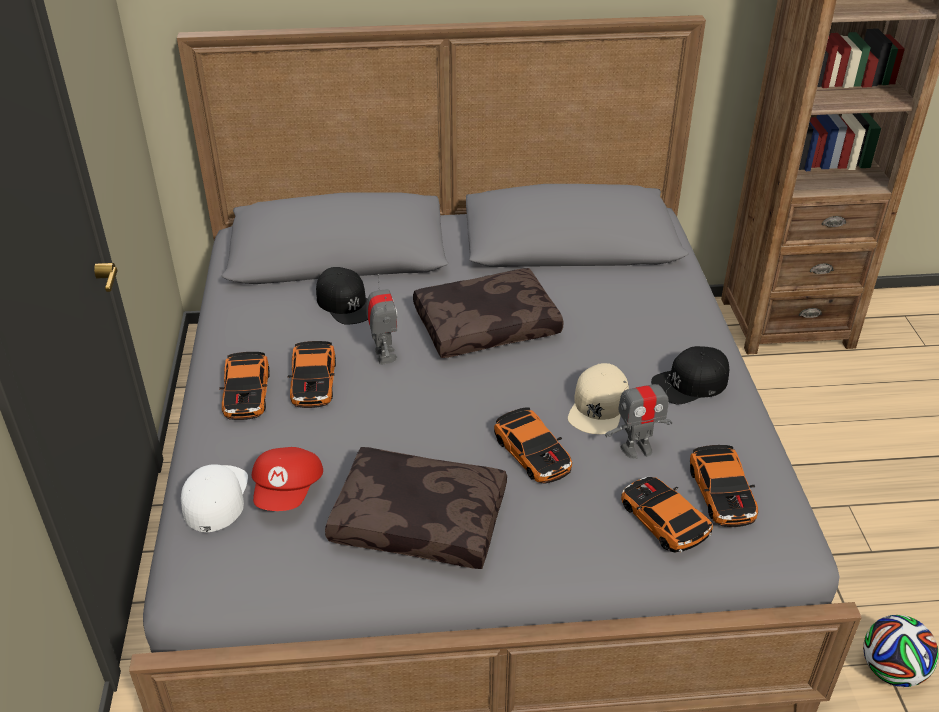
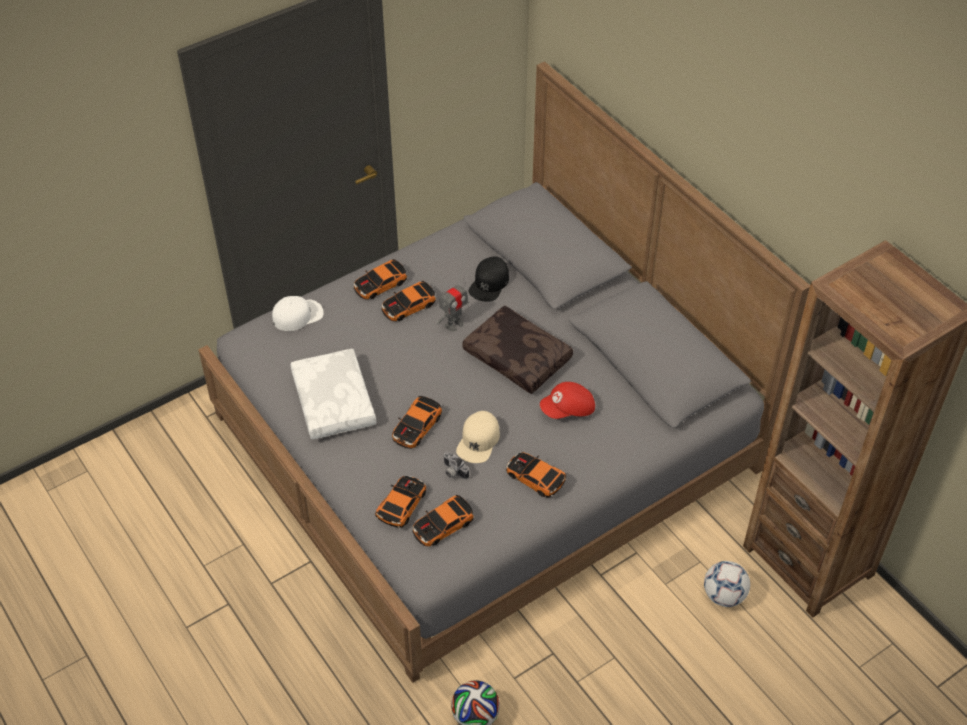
camera: 60 degrees right, 10 degrees up
(289, 491) = (320, 340): red cap -> red cap (568, 410)
(421, 519) = (335, 402): brown pillow -> white pillow
(598, 406) = (478, 441): beige cap -> beige cap turned 60 degrees counterclockwise
(636, 449) = (453, 472): toy robot -> camera
(690, 383) = (535, 478): black cap -> toy car
(802, 392) = (724, 595): none -> football

